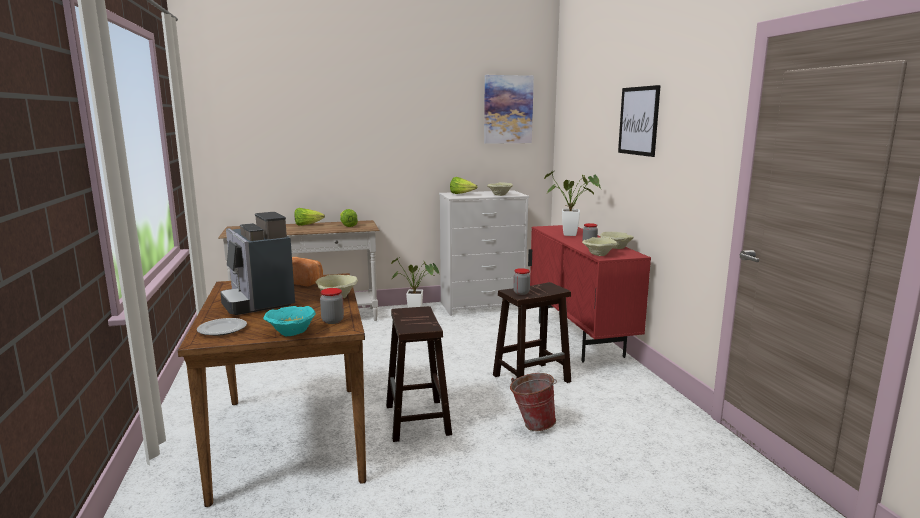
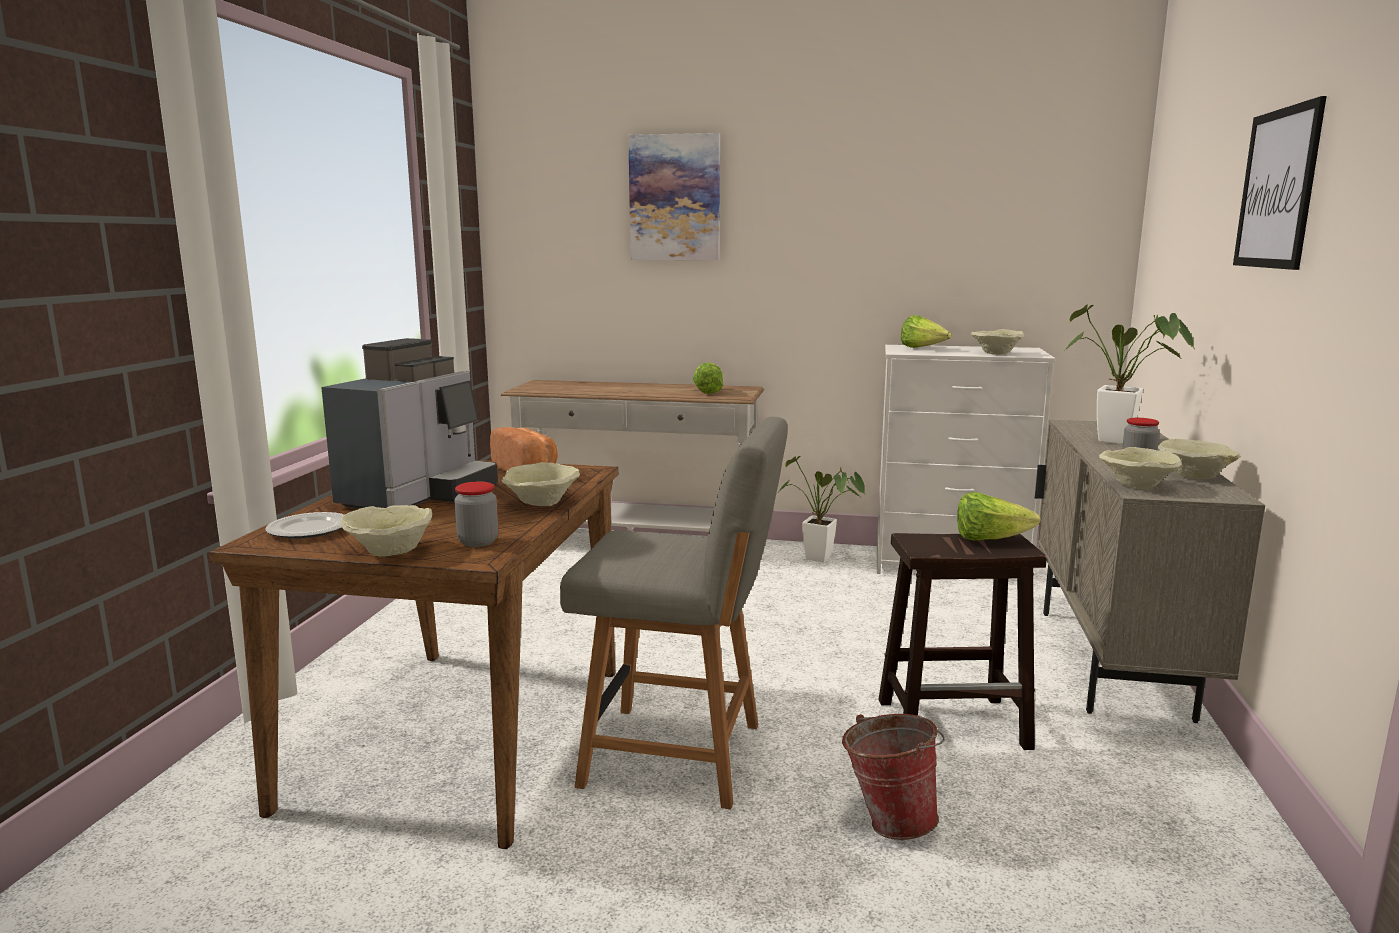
camera: 25 degrees right, 0 degrees up
(258, 302) = (419, 494): coffee machine -> coffee machine turned 150 degrees counterclockwise
(290, 333) = (389, 551): turquoise bowl -> beige bowl
(307, 225) = (647, 386): lettuce -> lettuce (989, 540)
(418, 420) = (680, 755): brown stool -> grey chair
(508, 109) = (1038, 187): picture -> picture (675, 198)
(521, 293) = (933, 544): jar -> none
(579, 339) = (1111, 662): red cabinet -> beige cabinet

